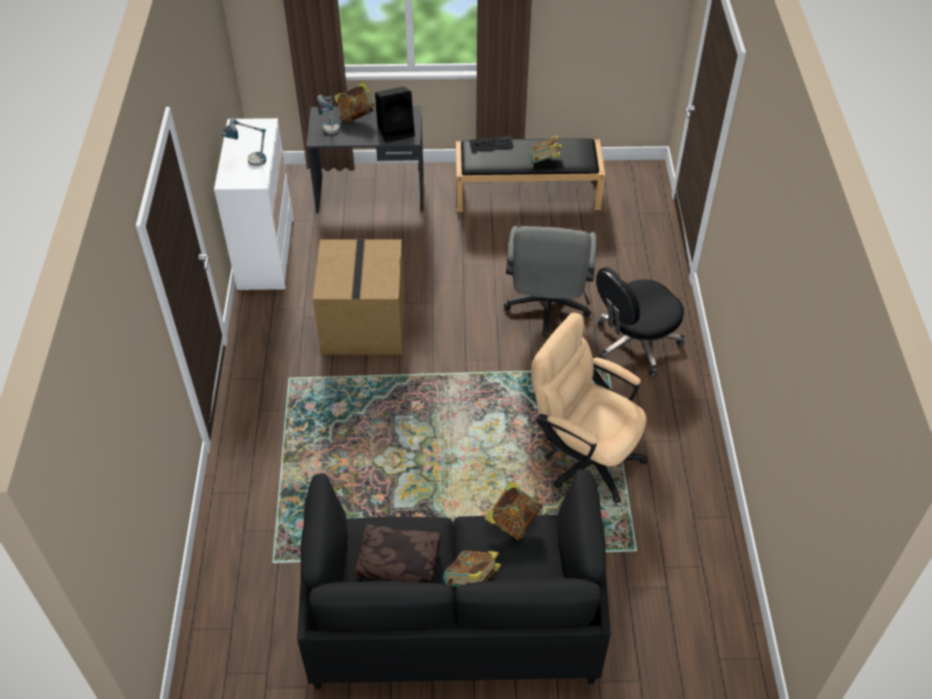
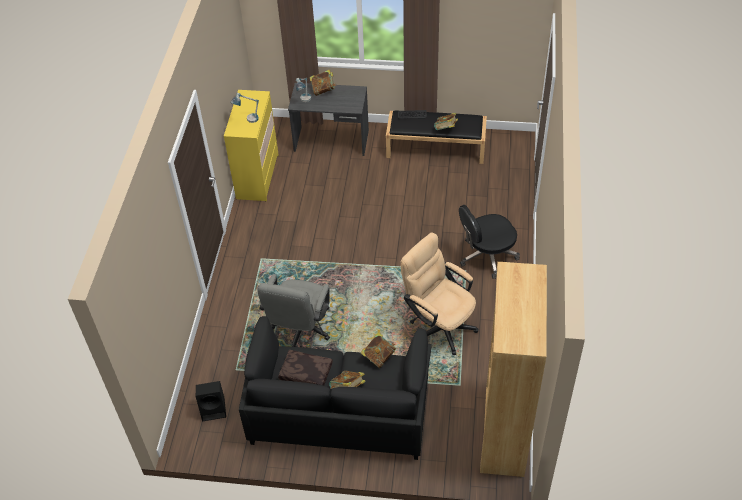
camera: 10 degrees right, 0 degrees up
(266, 254) = (257, 177): white dresser -> yellow dresser
(365, 325) = (314, 229): cardboard box -> none
(397, 130) = (348, 102): black speaker -> black speaker (214, 409)
(547, 309) = (433, 228): grey office chair -> grey office chair (300, 331)
(720, 620) = (503, 431): none -> brown bookcase

